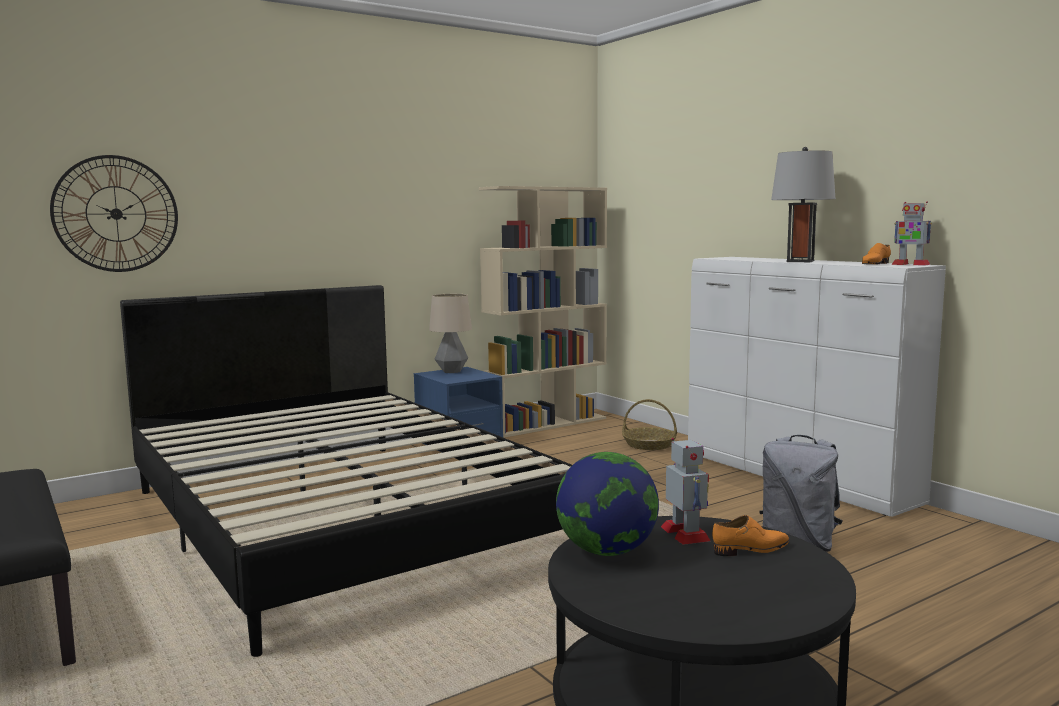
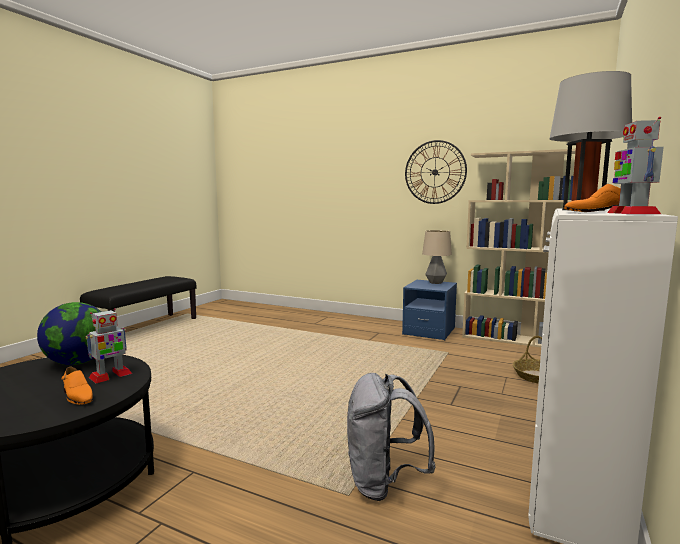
camera: 60 degrees right, 0 degrees up
(116, 214) = (279, 179): wall clock -> wall clock (435, 172)
(339, 520) = (279, 340): black bed -> none

